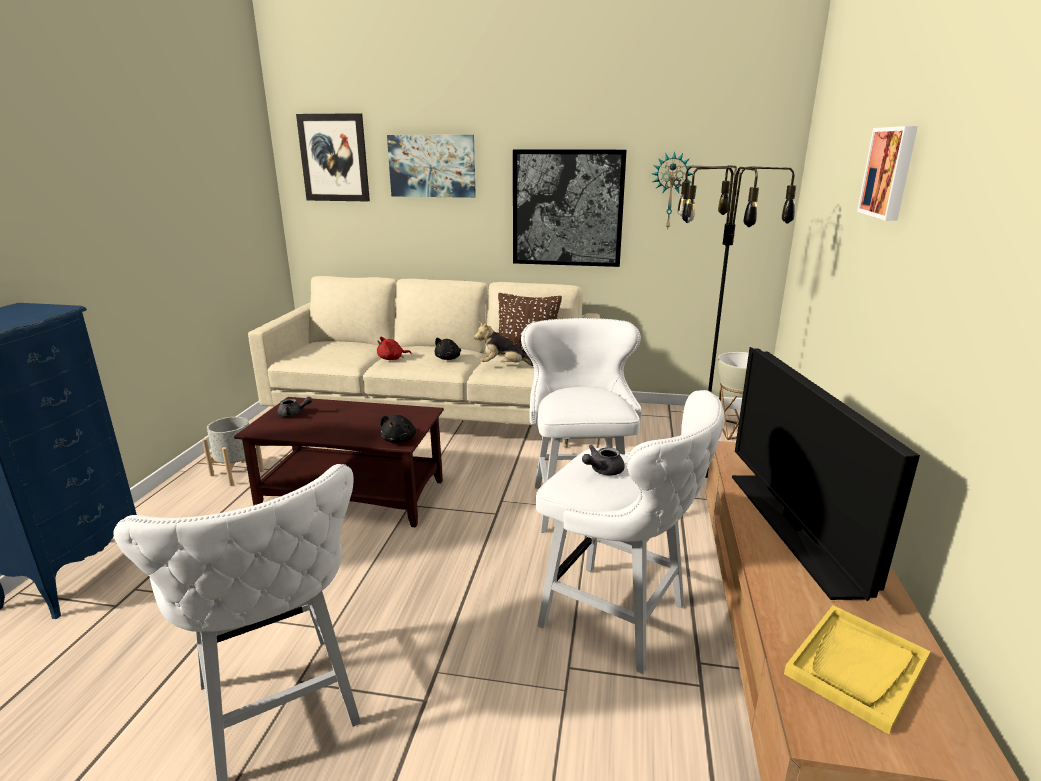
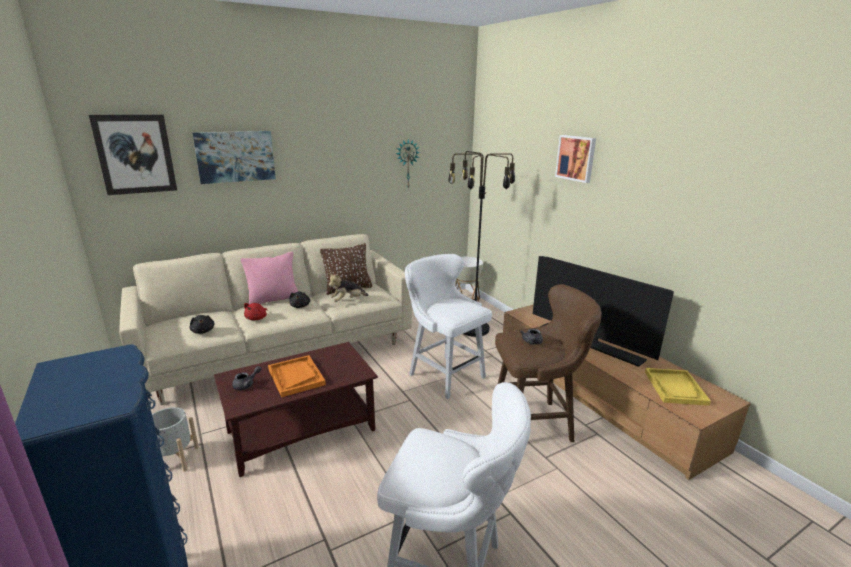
camera: 40 degrees left, 0 degrees up
(340, 422) = (296, 377): none -> orange tray
(399, 440) = (358, 372): black plush toy -> black plush toy (203, 331)
(435, 346) = (273, 300): none -> pink pillow
(567, 208) = (344, 180): picture -> none
(619, 618) = (535, 423): white stool -> brown stool

